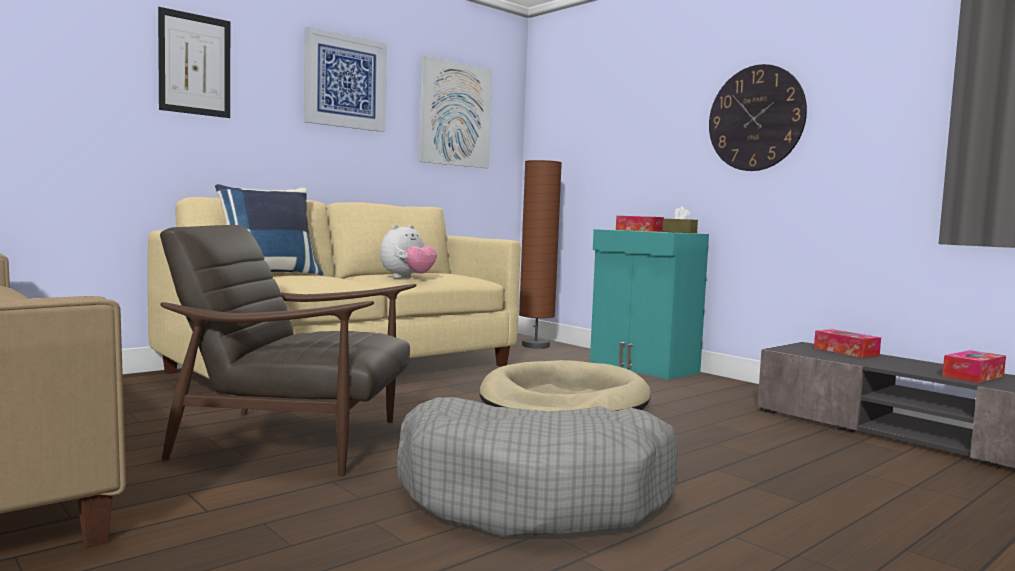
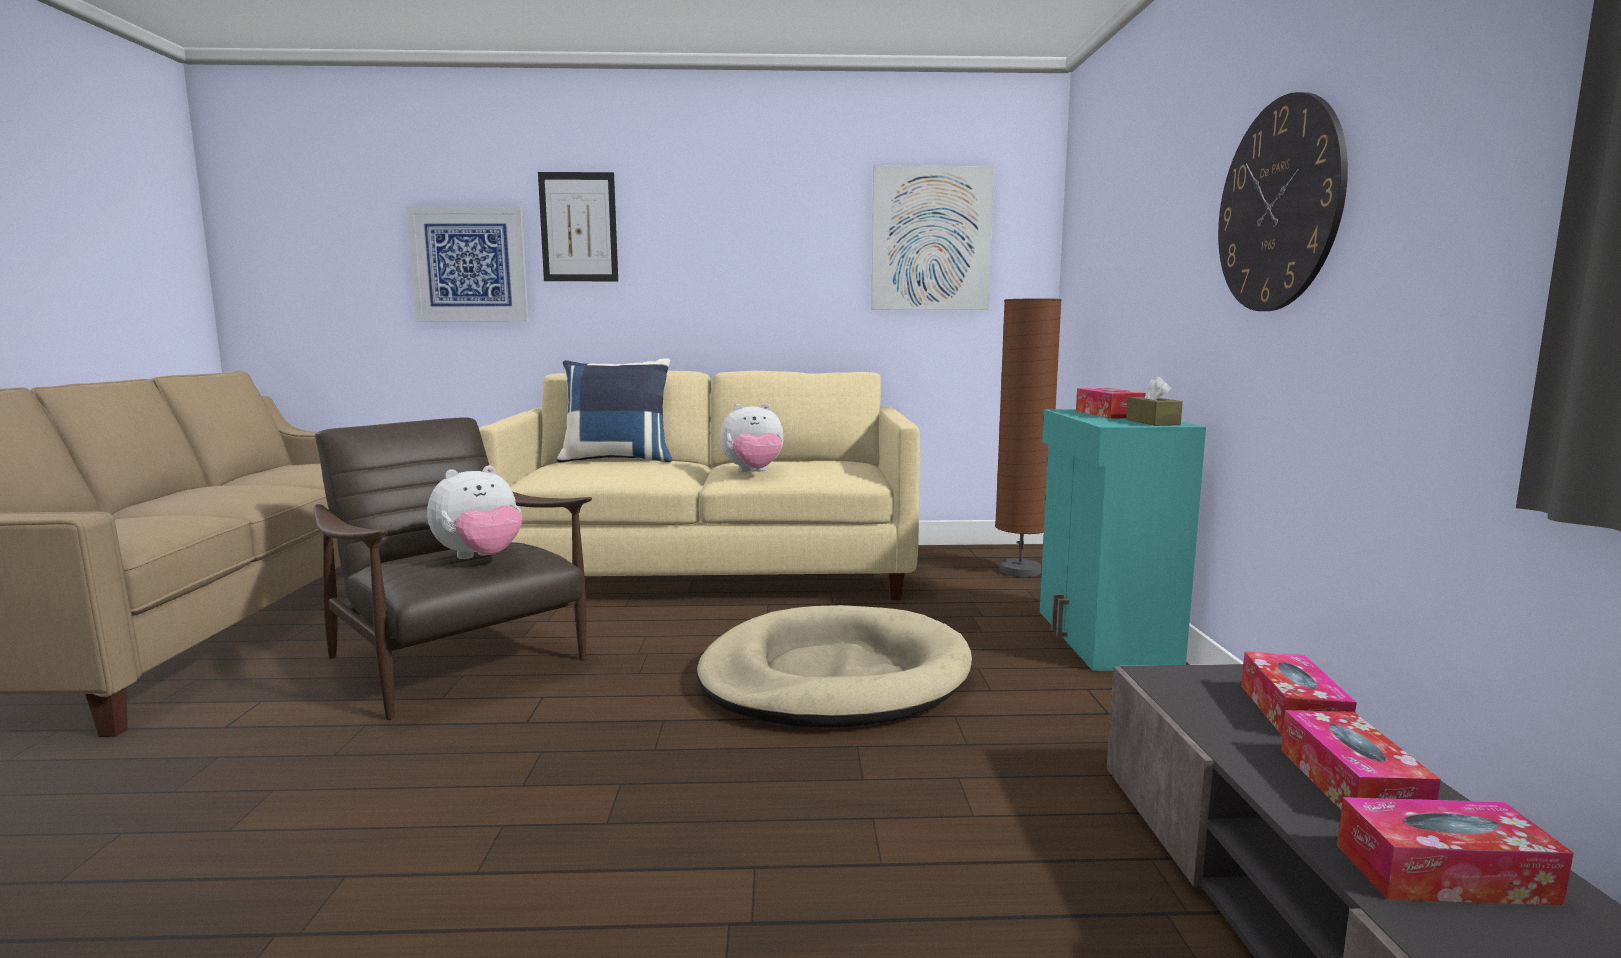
camera: 40 degrees right, 5 degrees up
(345, 82) = (760, 219): picture -> picture (469, 264)
(351, 336) = (480, 558): none -> plush toy
(535, 497) = (456, 819): grey dog bed -> none
(908, 364) = (1351, 785): none -> tissue box

